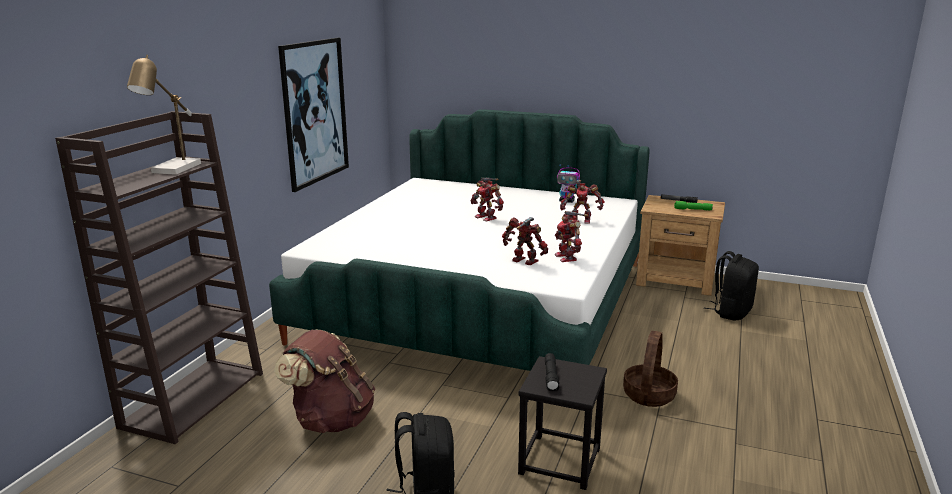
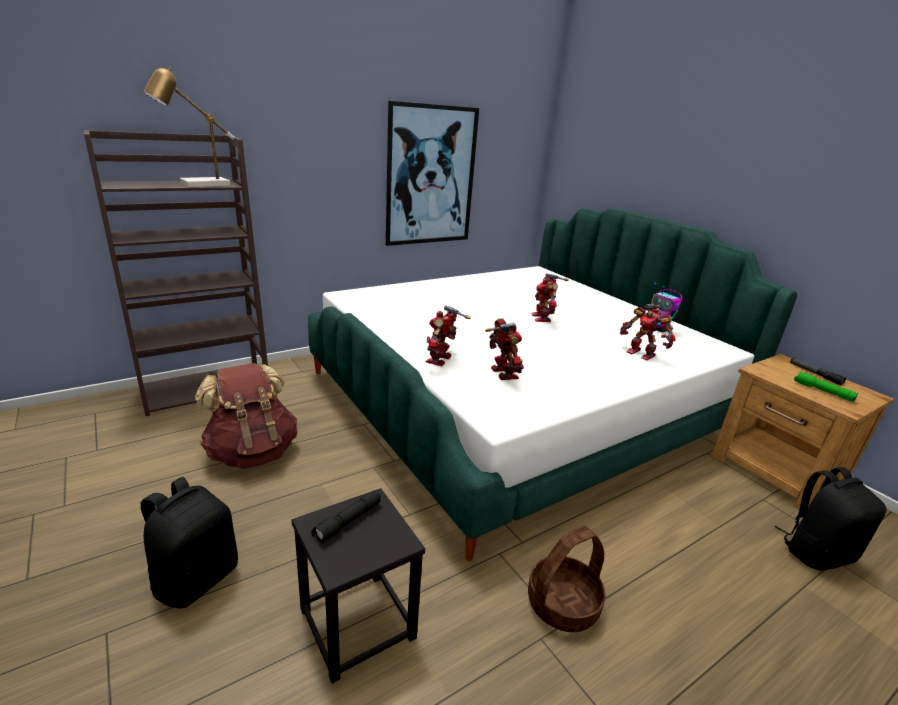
camera: 35 degrees right, 5 degrees up
(567, 257) = (557, 387): toy robot -> toy robot (440, 360)

